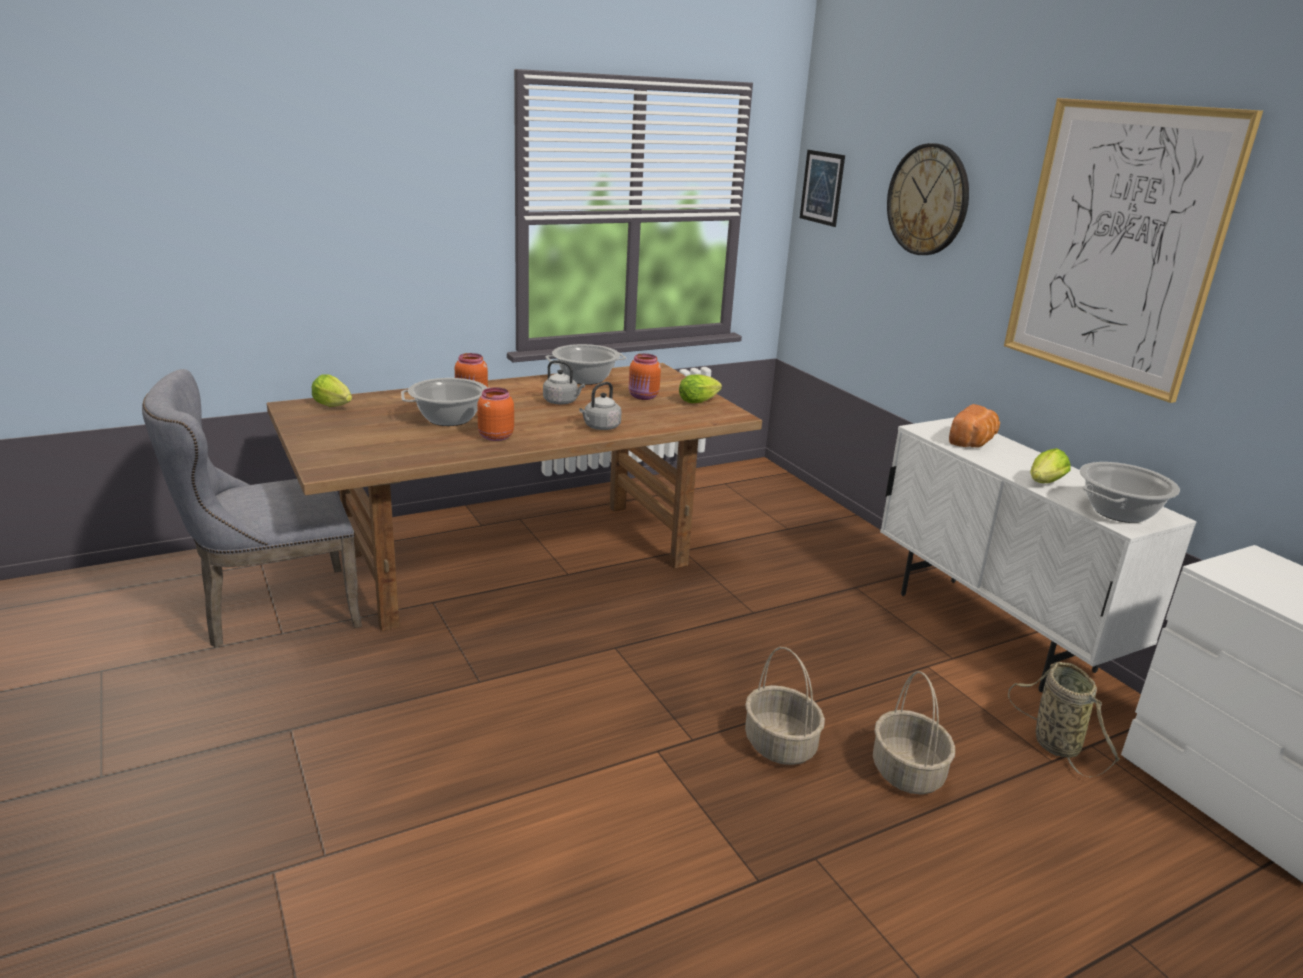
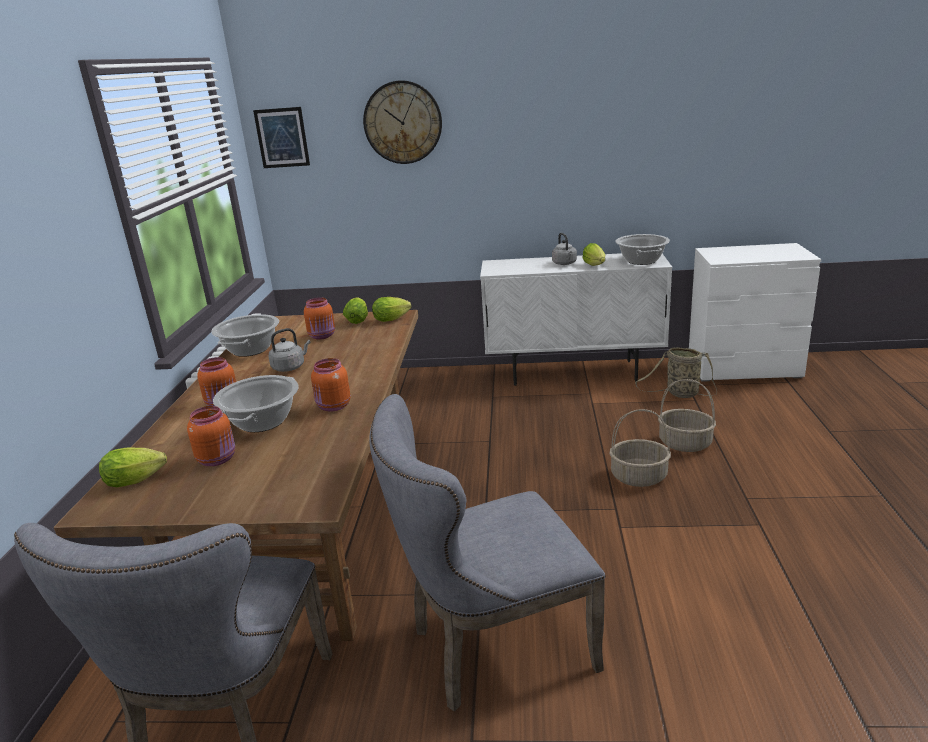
camera: 55 degrees left, 0 degrees up
(378, 421) = (218, 459): none -> orange jar
(406, 709) = (491, 648): none -> grey chair
(600, 427) = (365, 362): grey kettle -> grey kettle (565, 263)
(720, 415) = (393, 319): none -> lettuce
(974, 442) = (525, 266): bread -> none
(1117, 245) = (565, 116): picture -> none

